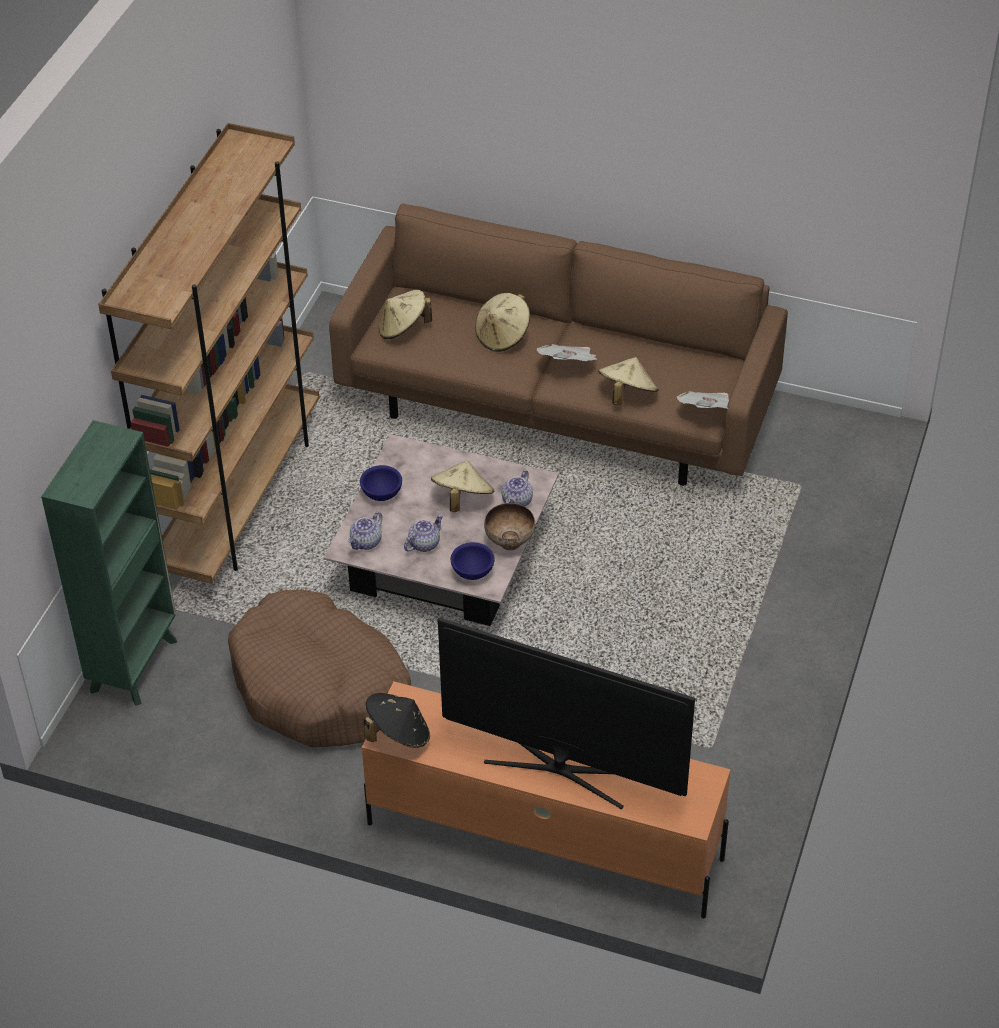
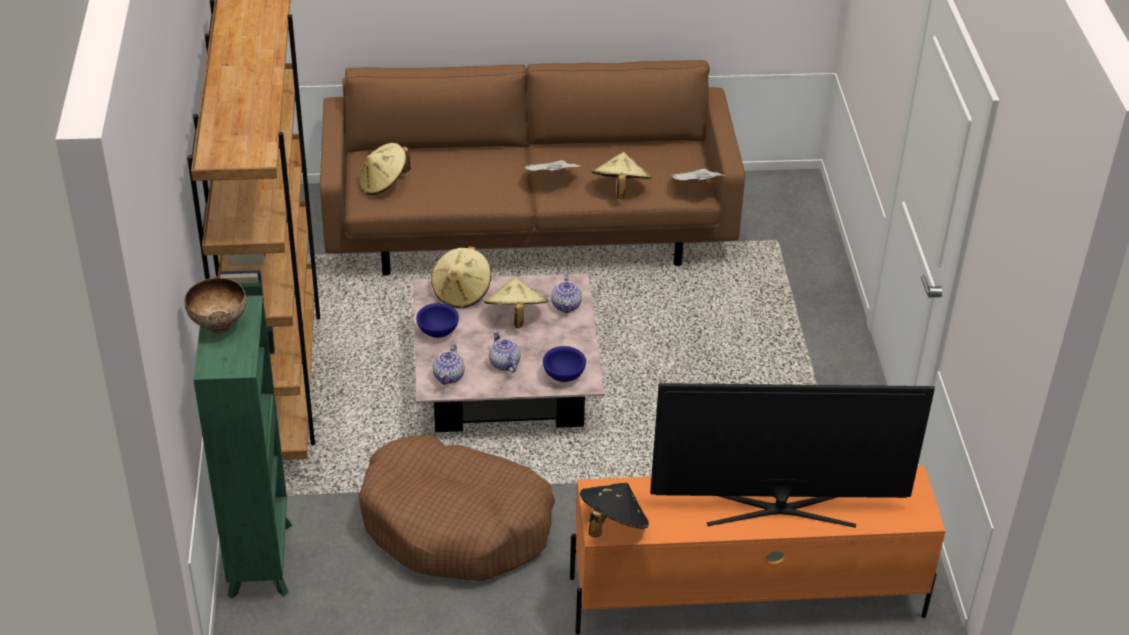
camera: 25 degrees left, 5 degrees down
(424, 543) = (504, 363): teapot -> teapot turned 45 degrees counterclockwise
(503, 336) = (479, 169): beige hat -> beige hat (462, 292)
(510, 541) = (581, 341): bowl -> bowl (219, 324)

